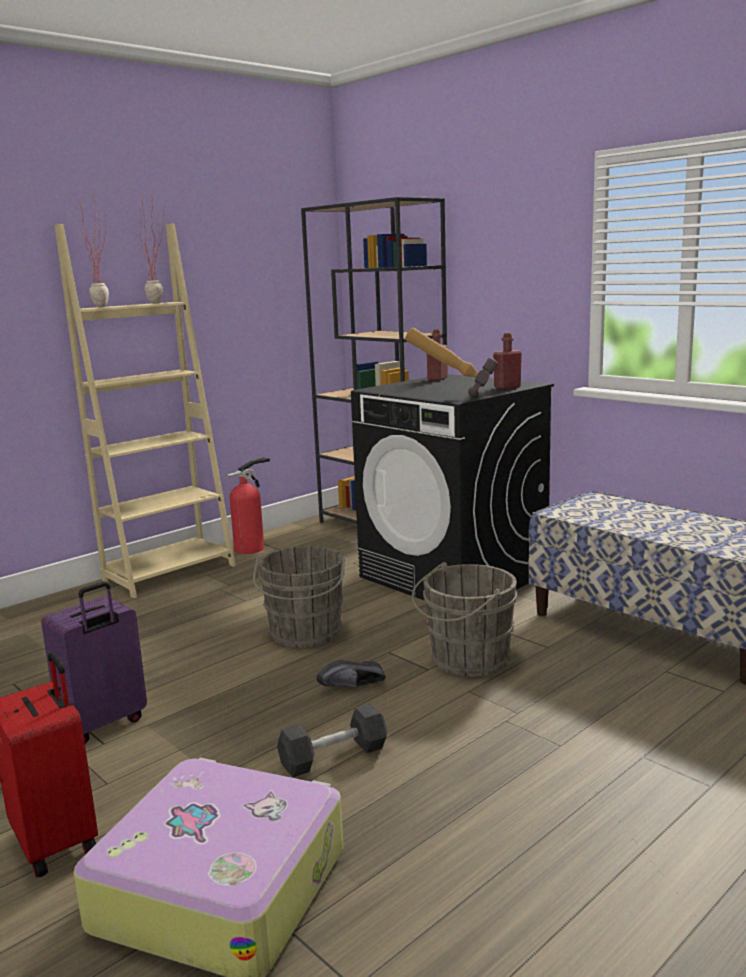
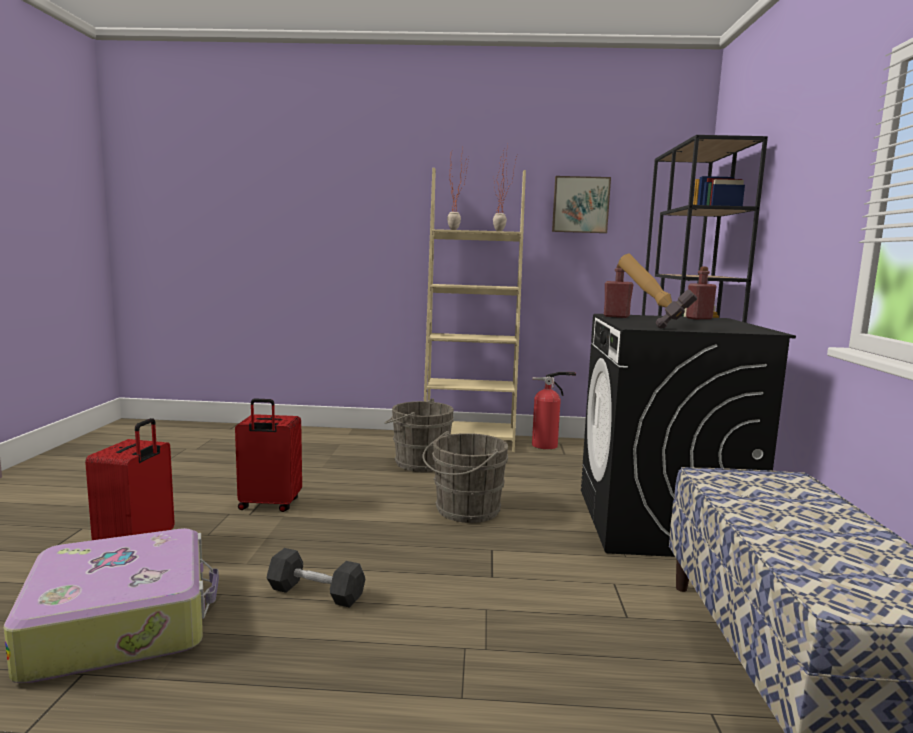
camera: 45 degrees right, 5 degrees down
(103, 724) = (269, 505): purple suitcase -> red suitcase
(229, 262) = (580, 205): none -> picture
(354, 687) = (420, 559): black shoe -> none
(465, 660) = (533, 586): grey bucket -> grey bucket (418, 462)
(507, 387) = (729, 329): red bottle -> red bottle (616, 316)

